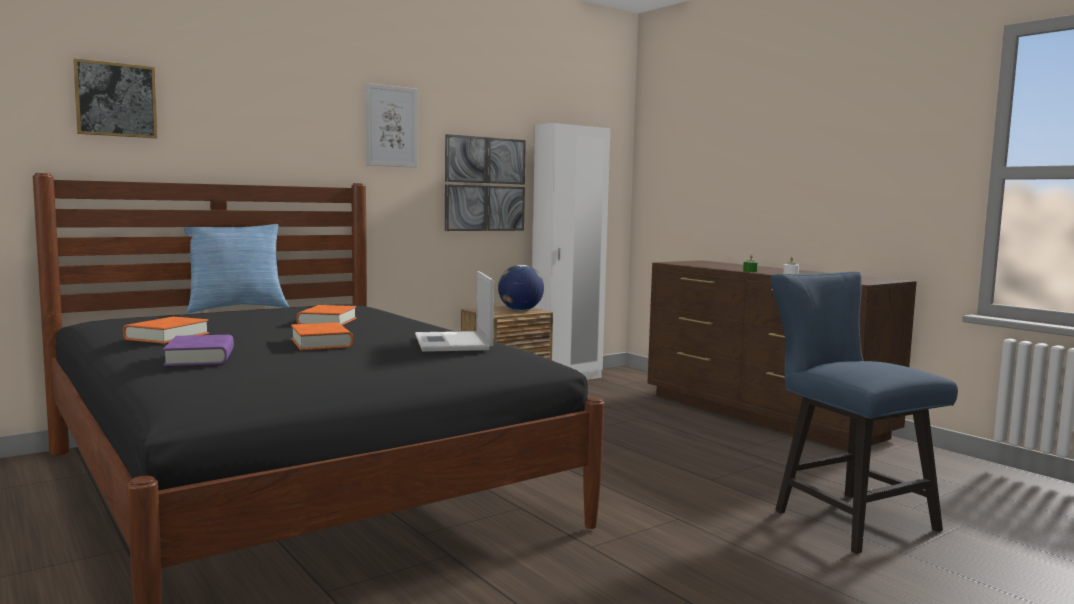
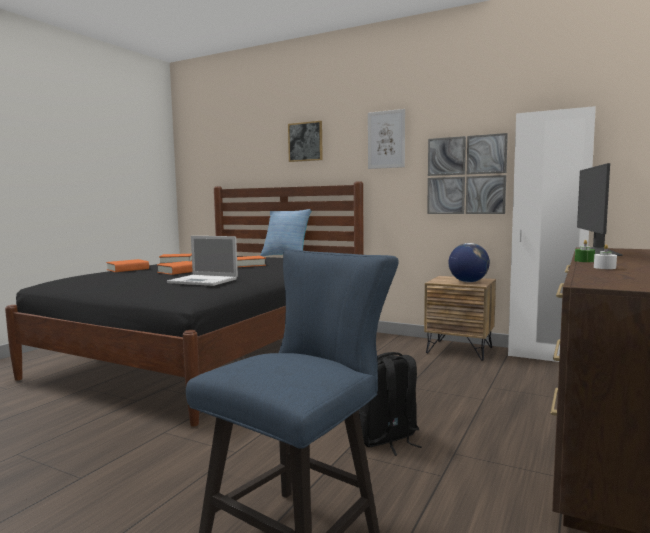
camera: 65 degrees right, 0 degrees up
(116, 100) = (245, 148): picture -> picture (305, 141)
(200, 357) = (128, 269): purple book -> orange book
(453, 343) = (204, 281): laptop -> laptop turned 120 degrees counterclockwise
(695, 462) = (386, 439): none -> black backpack
(705, 265) = (596, 253): none -> monitor

